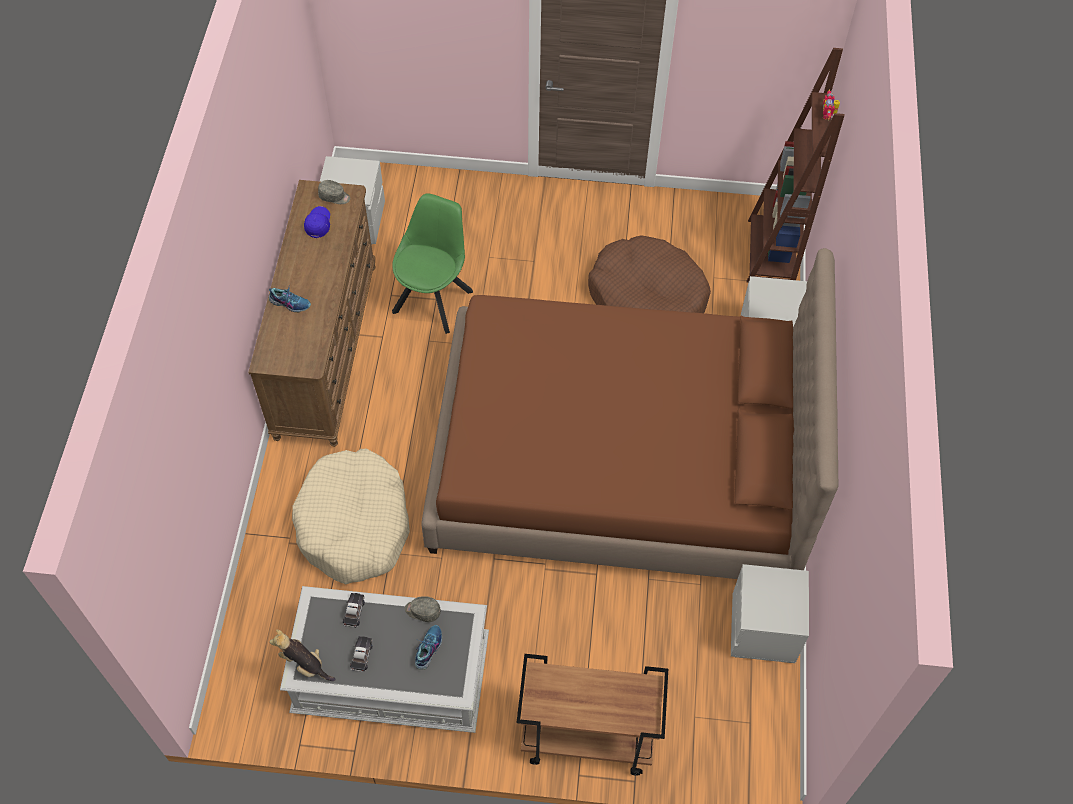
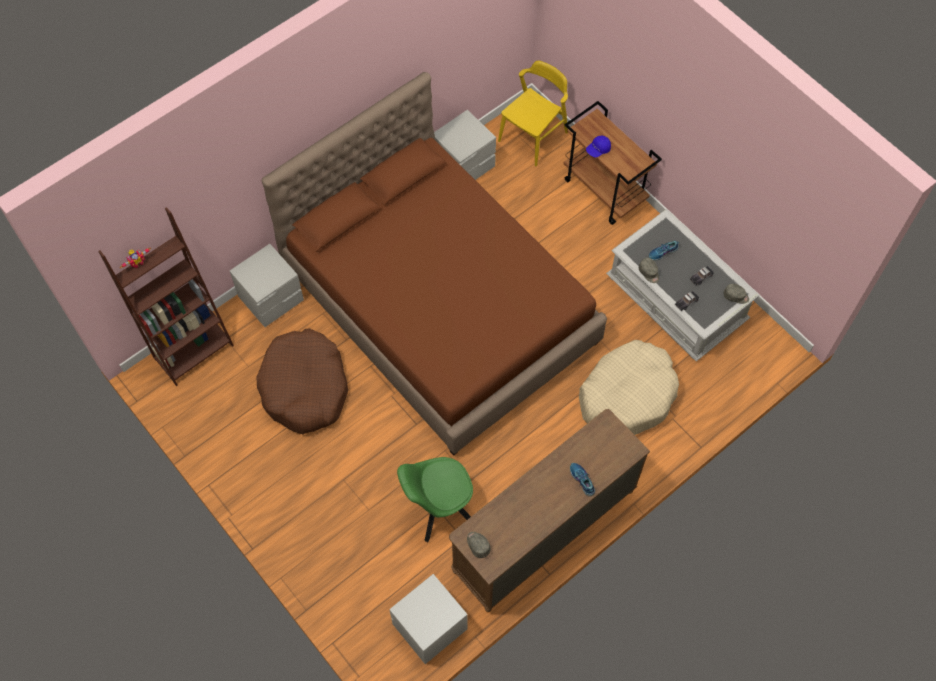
camera: 135 degrees left, 5 degrees up
(304, 664) = (736, 296): plush toy -> grey cap
(318, 225) = (510, 529): blue cap -> blue cap (598, 149)
(732, 736) = (533, 137): none -> yellow chair

